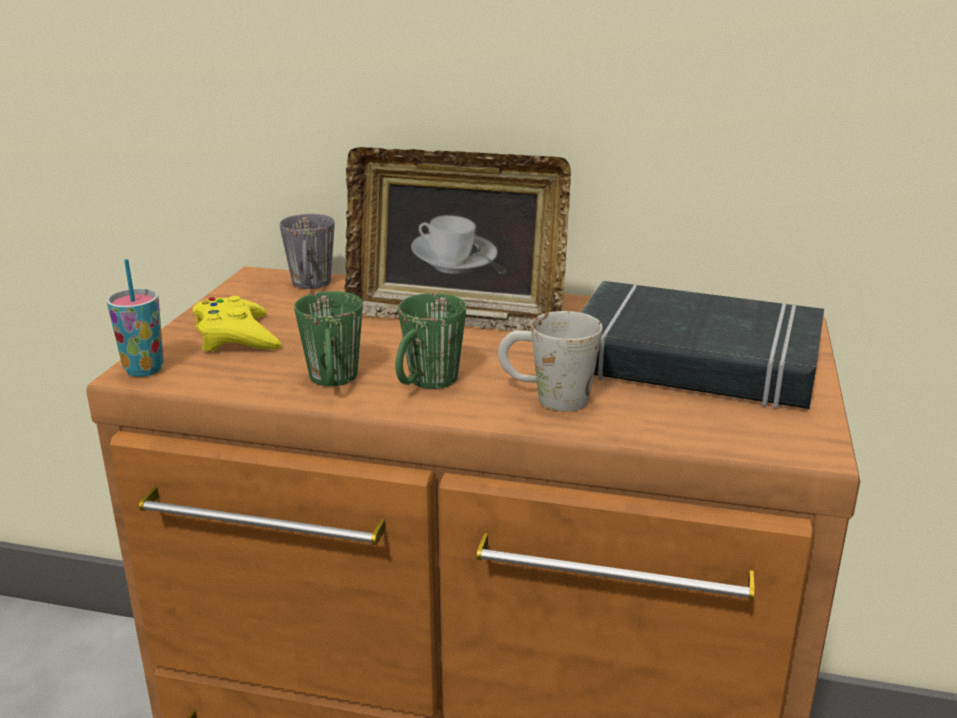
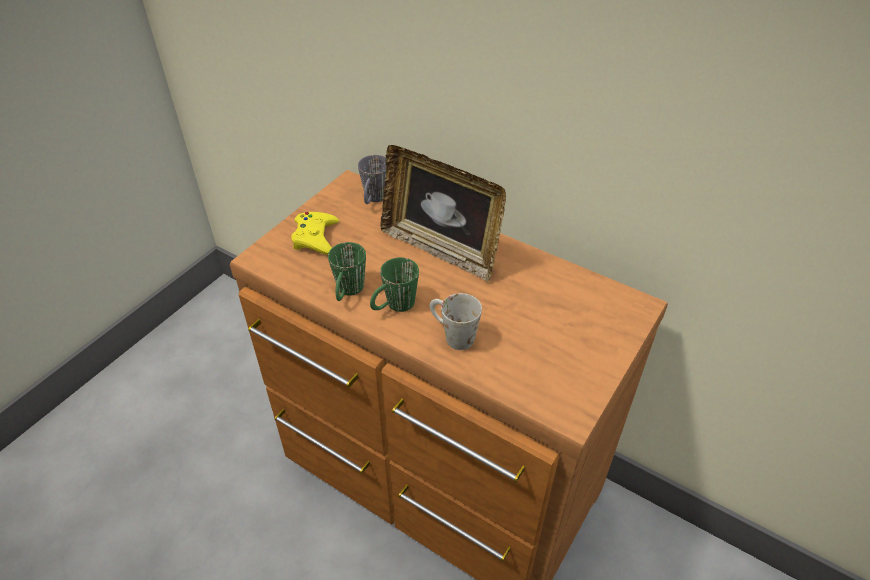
camera: 20 degrees right, 20 degrees up
(144, 370) = (260, 256): cup -> none
(693, 361) = (554, 325): black book -> none

